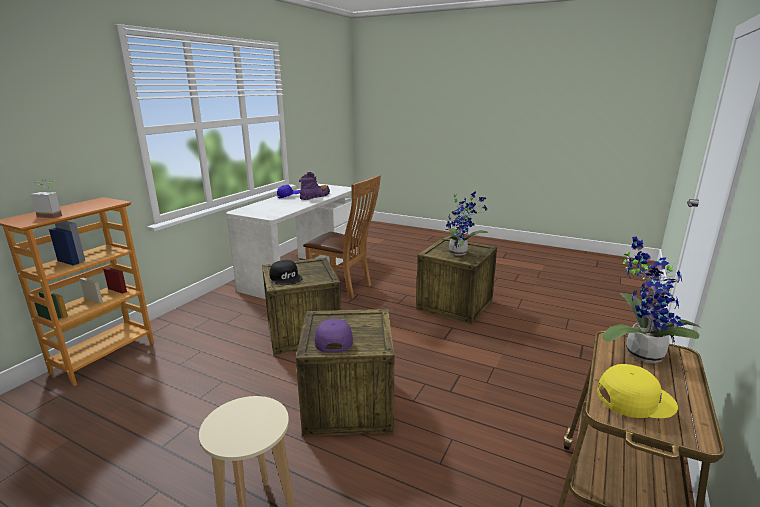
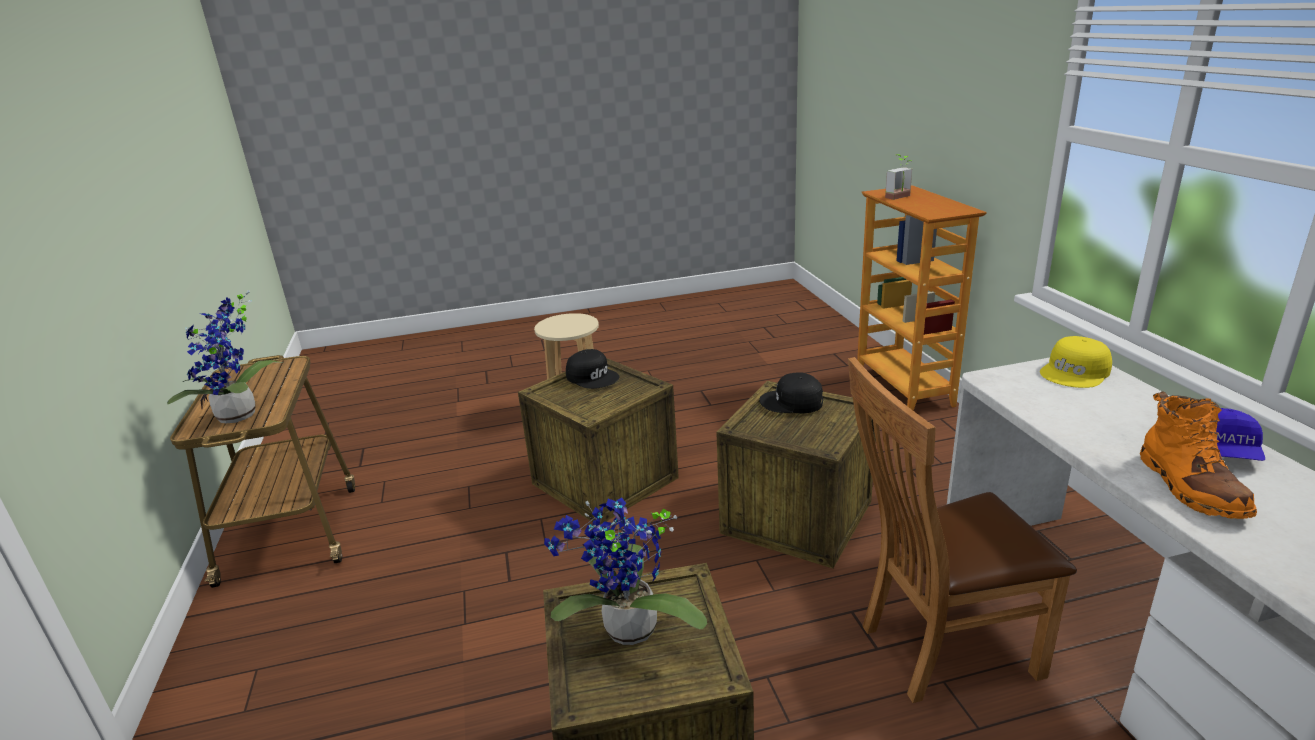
camera: 140 degrees right, 5 degrees up
(315, 196) = (1189, 487): purple boot -> orange boot
(333, 340) = (593, 376): purple cap -> black cap
(634, 398) = (266, 376): yellow cap -> yellow cap (1076, 372)

